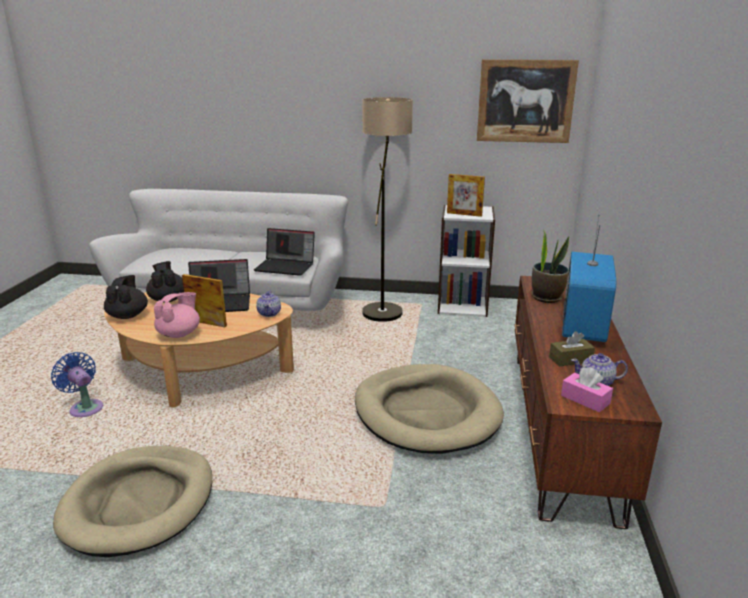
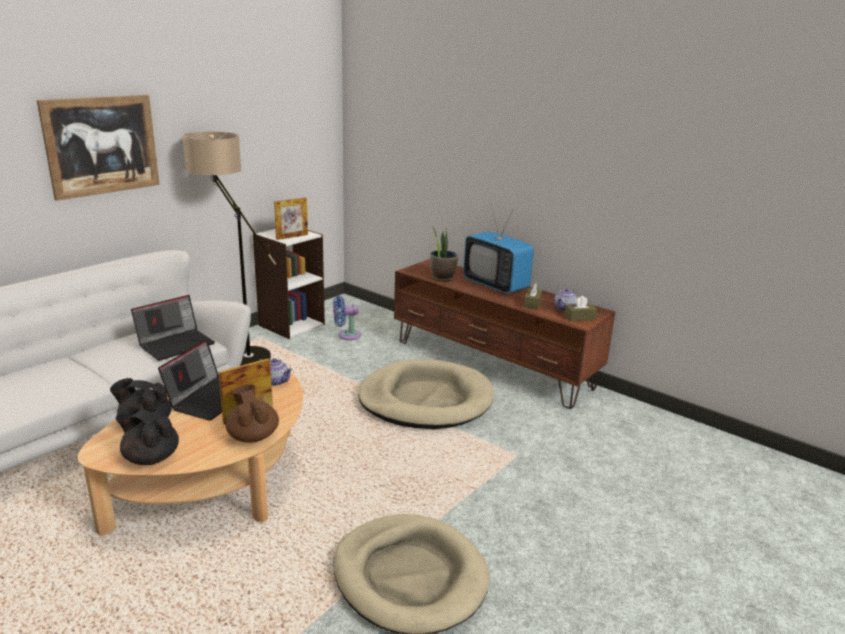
camera: 60 degrees left, 0 degrees up
(85, 407) = (182, 587): blue fan -> blue fan (346, 335)
(179, 334) = (253, 436): pink teapot -> brown teapot
(525, 101) = (302, 123): picture -> picture (102, 145)
(585, 399) = (579, 317): pink tissue box -> brown tissue box

